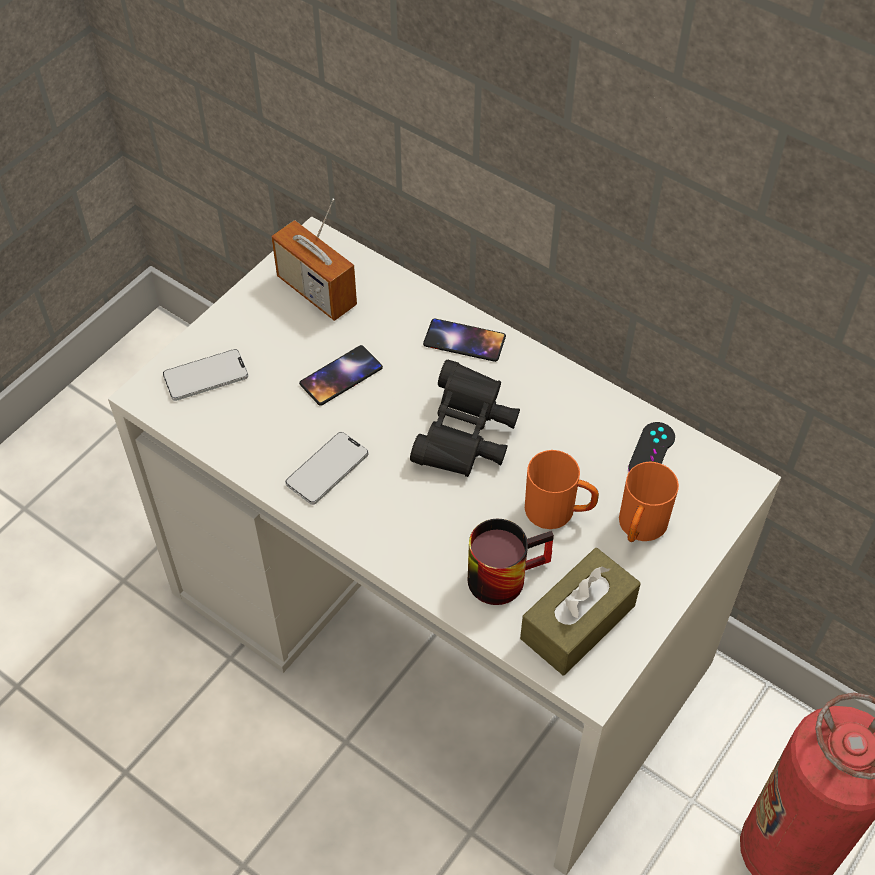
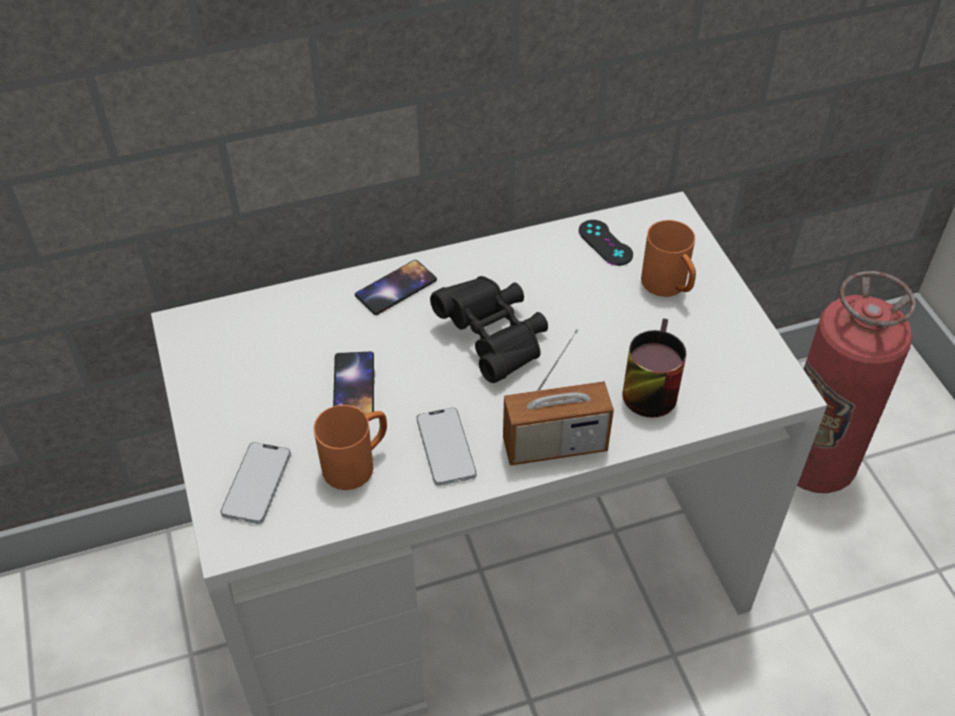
camera: 55 degrees left, 5 degrees down
(316, 292) = (242, 354): radio -> radio (554, 446)
(559, 512) = (616, 323): orange mug -> orange mug (357, 464)
(577, 622) = (725, 368): brown tissue box -> none

